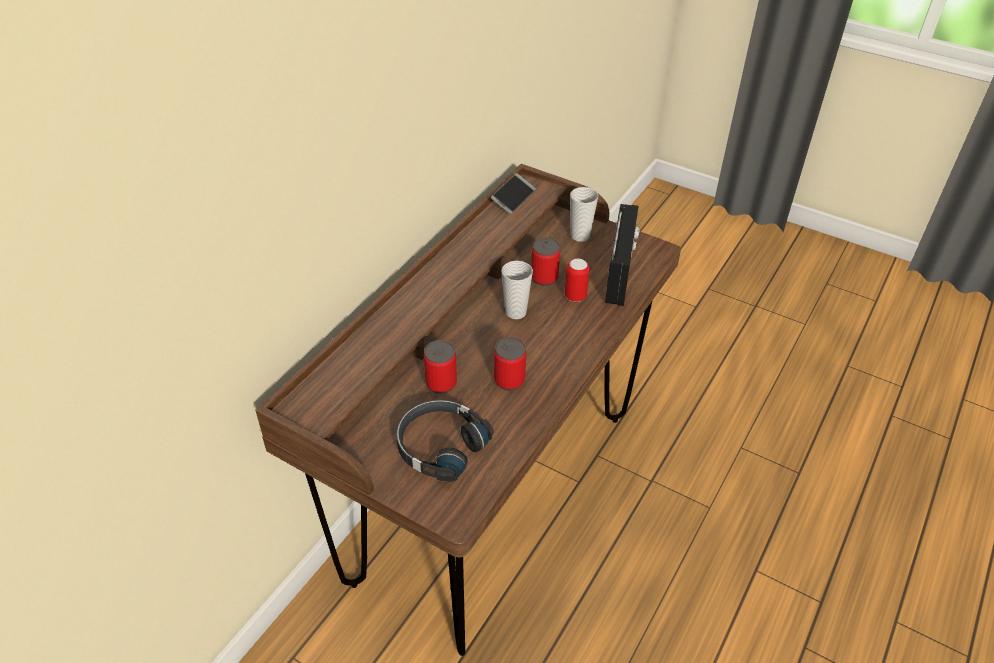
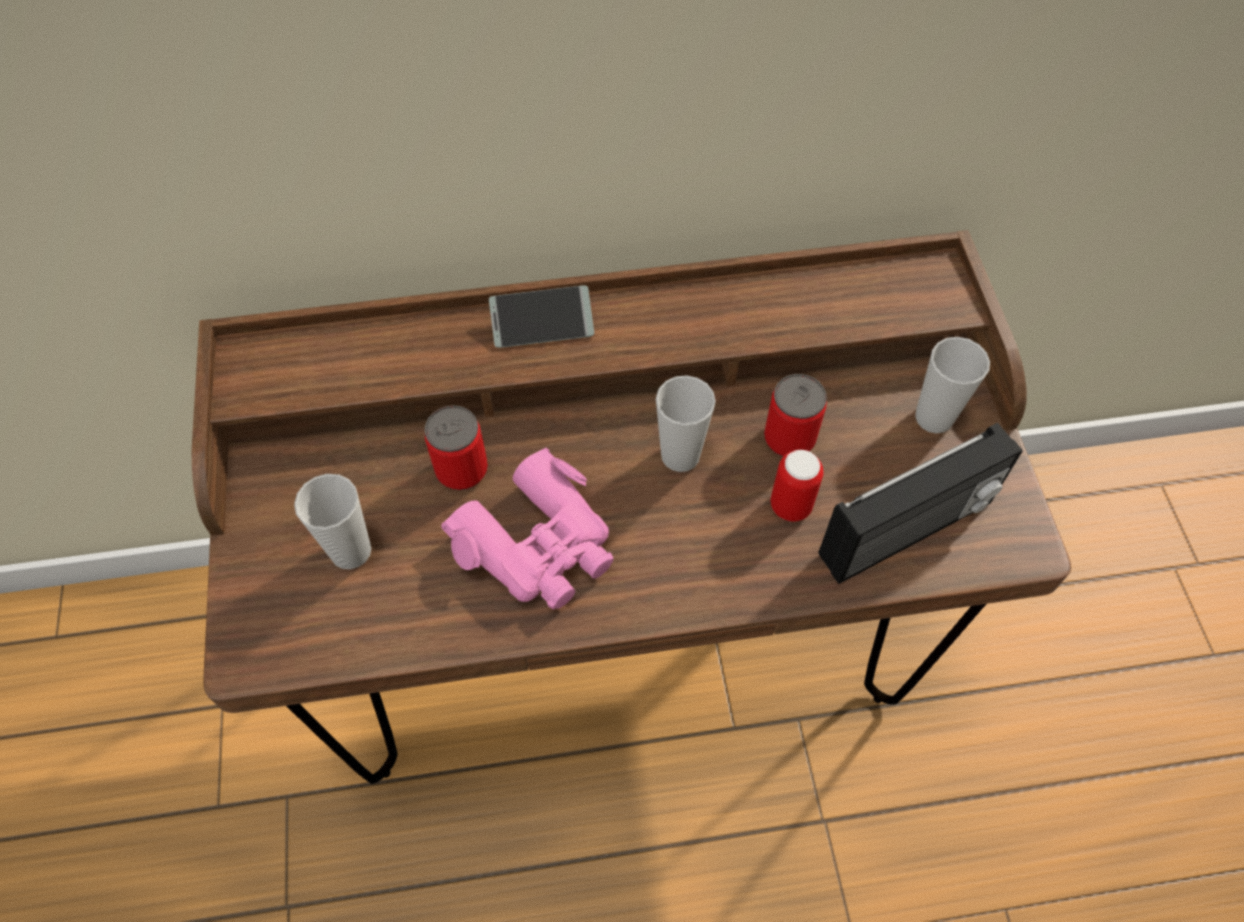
camera: 50 degrees right, 15 degrees up
(440, 446) = (351, 551): black headphones -> cup
(509, 380) = (539, 544): can -> pink binoculars
(513, 198) = (882, 279): phone -> phone (542, 324)

